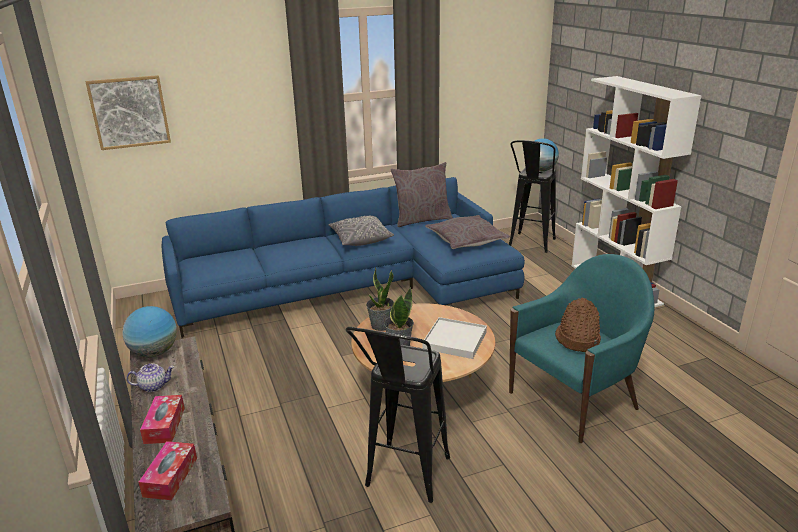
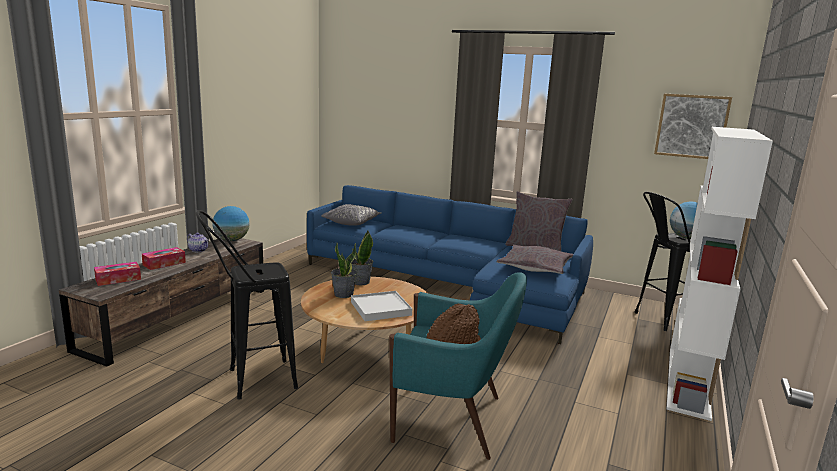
camera: 45 degrees right, 10 degrees down
(129, 112) = (350, 106): picture -> picture (691, 126)
(360, 239) = (459, 240): grey pillow -> grey pillow (351, 222)

